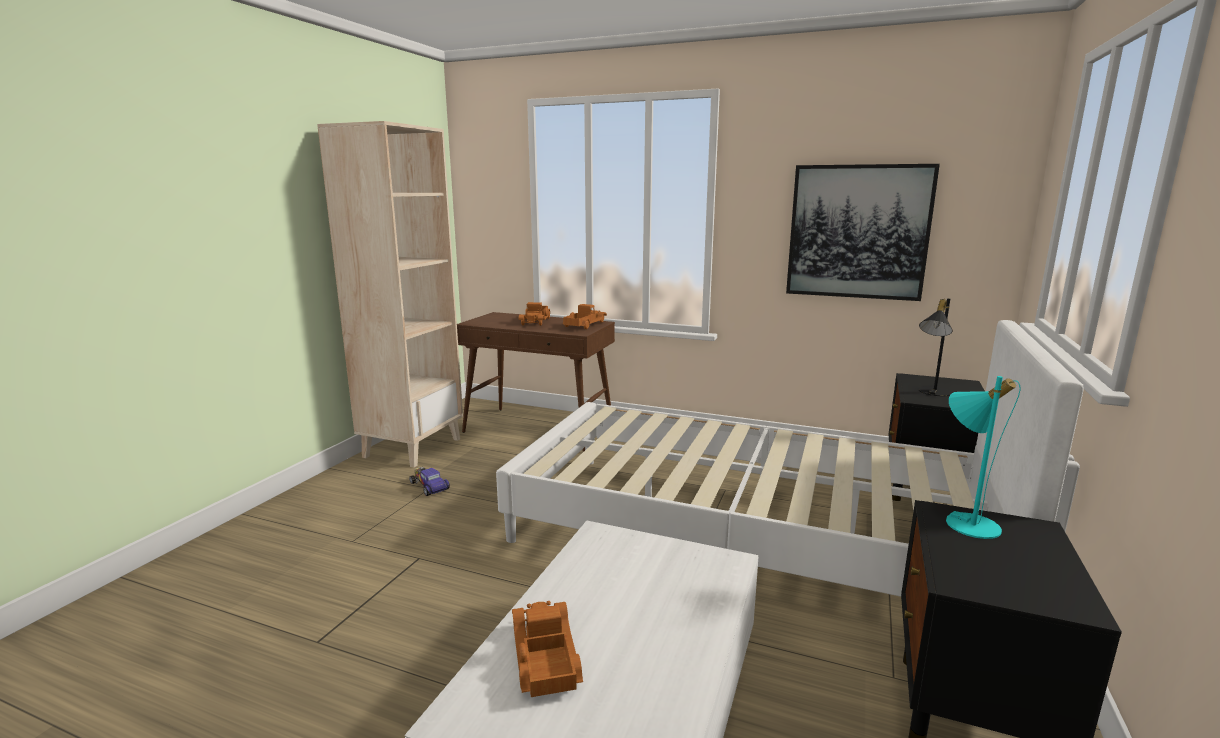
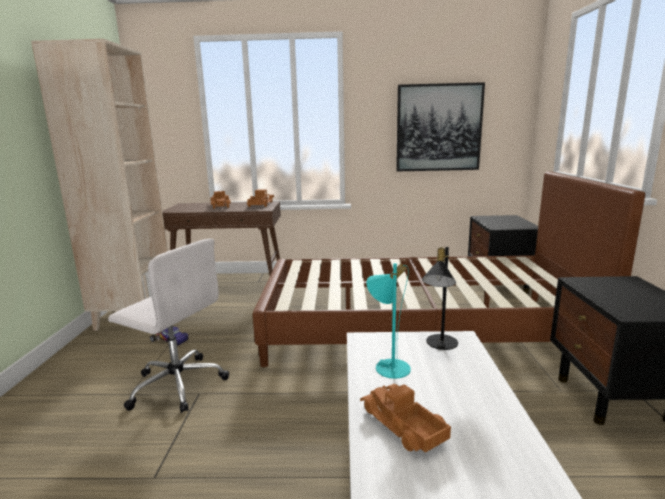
camera: 20 degrees left, 0 degrees up
(403, 541) = (177, 384): none -> white office chair
(746, 534) = (419, 328): white bed -> brown bed
(931, 392) = (500, 223): black table lamp -> black table lamp (439, 344)
(965, 520) = (595, 283): turquoise table lamp -> turquoise table lamp (388, 365)

